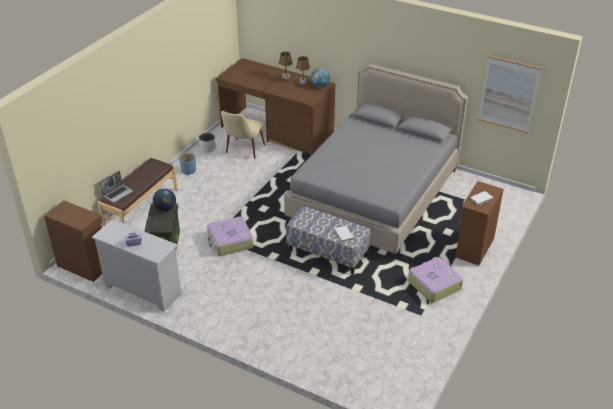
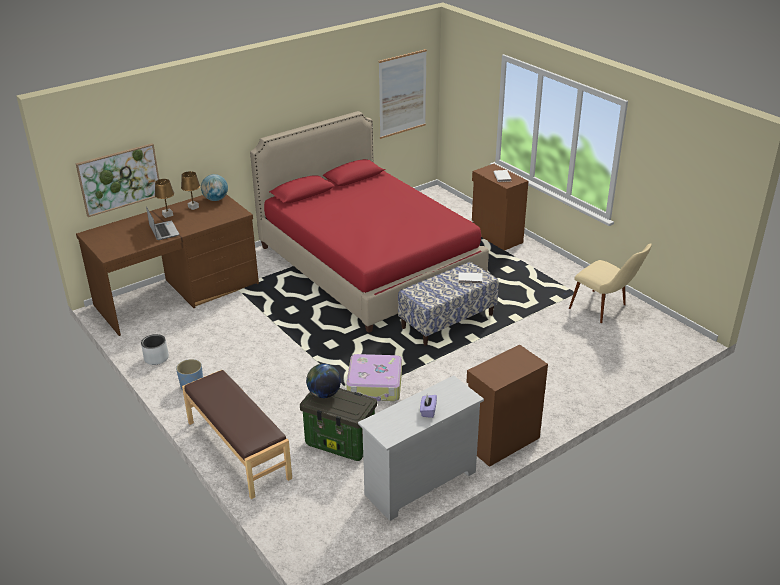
camera: 65 degrees left, 5 degrees down
(84, 265) = (328, 536): brown cabinet -> brown cabinet (501, 441)
(118, 193) = (248, 432): laptop -> laptop (163, 231)
(242, 152) = (197, 332): beige chair -> beige chair (605, 310)
(272, 39) = (119, 179): none -> picture
(374, 194) = (368, 265): grey bed -> red bed
(433, 284) = (536, 273): suitcase -> none

